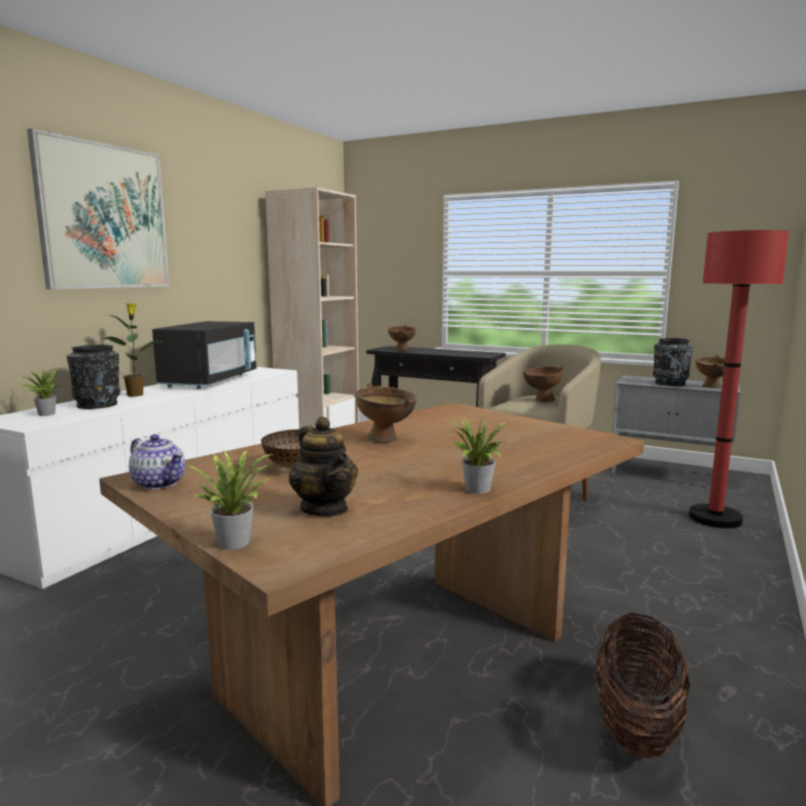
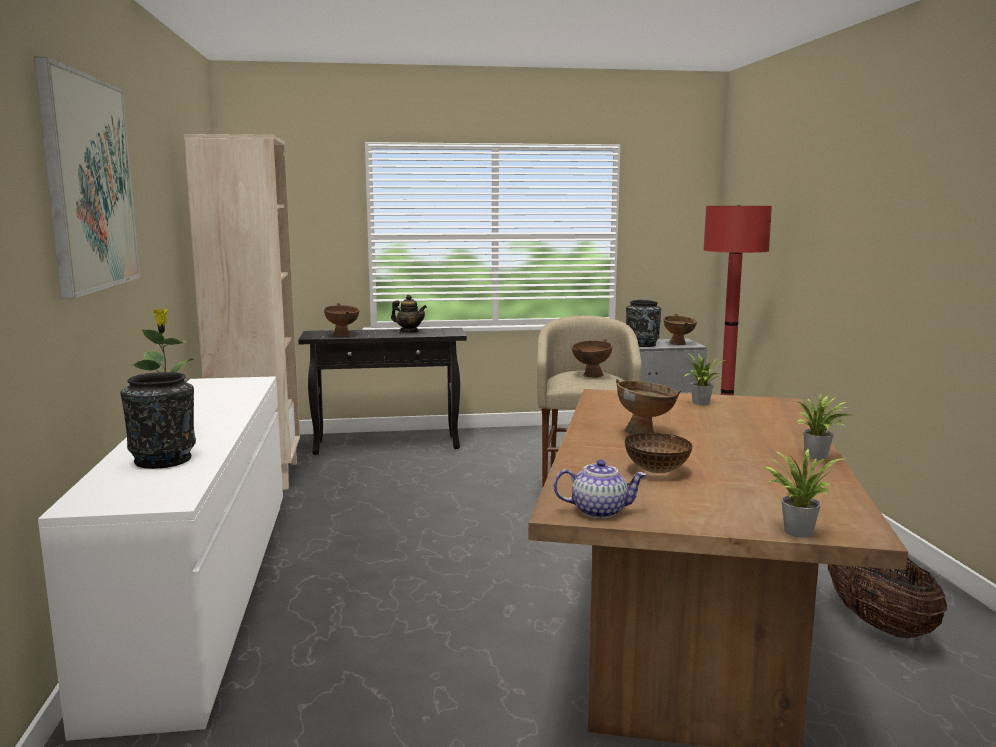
camera: 35 degrees left, 0 degrees up
(44, 414) = (130, 485): potted plant -> potted plant (699, 403)
(210, 381) = (211, 405): black microwave -> none
(325, 509) = (775, 494): teapot -> teapot (409, 331)

